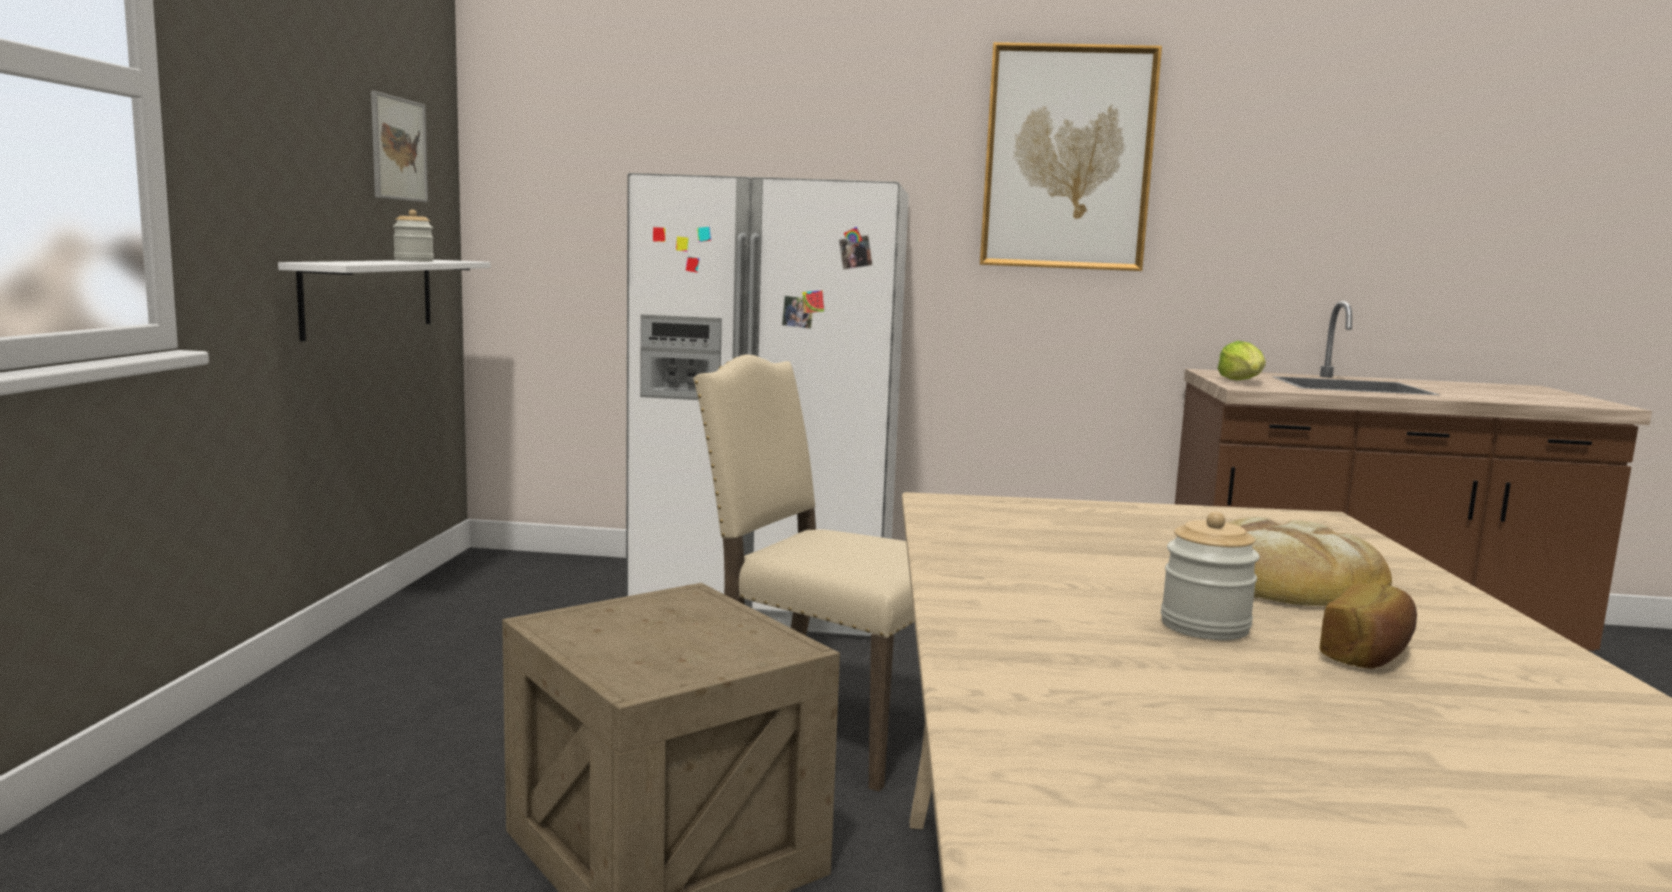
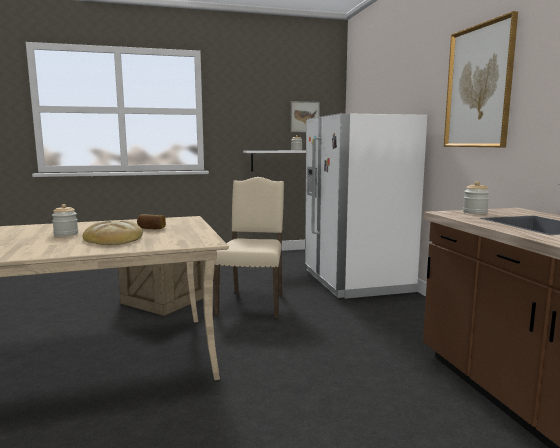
camera: 70 degrees right, 0 degrees up
(1242, 381) = (475, 212): lettuce -> jar
(1369, 655) = (42, 242): bread -> bread (151, 228)

